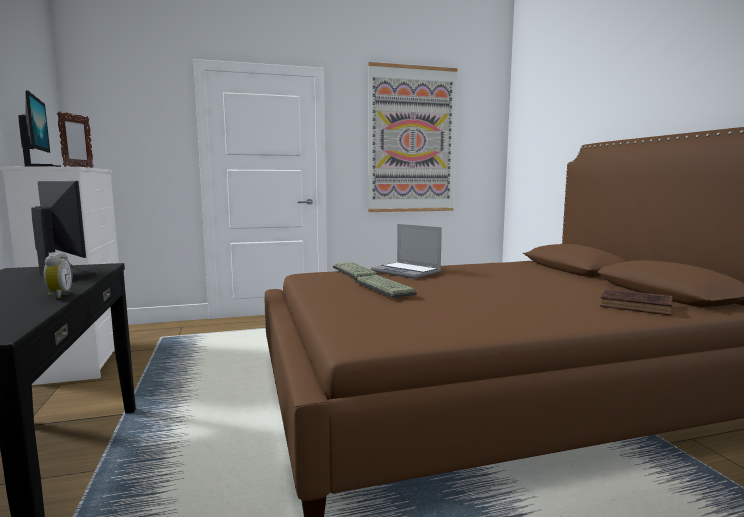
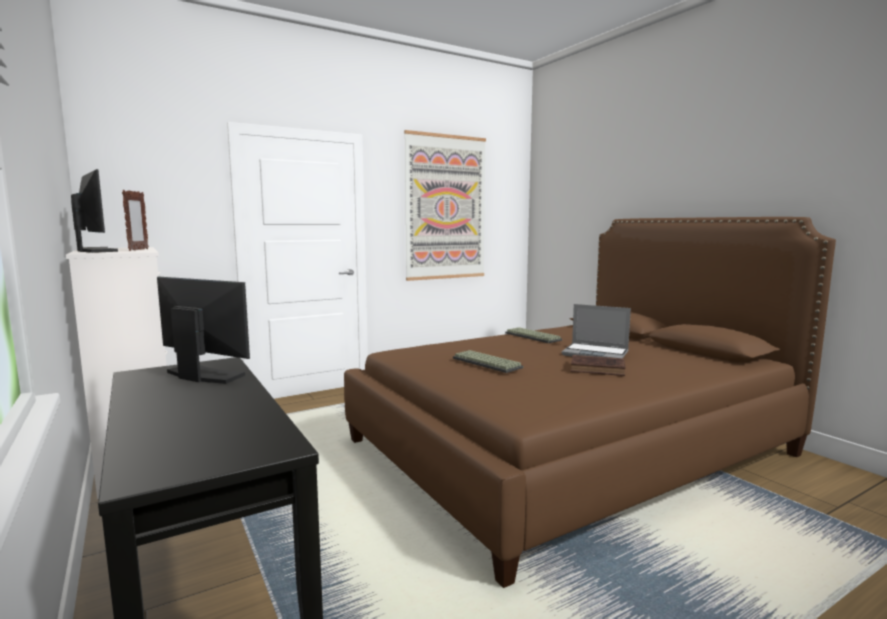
camera: 15 degrees left, 0 degrees up
(58, 295) = (254, 400): alarm clock -> none
(355, 272) = (440, 347): keyboard -> keyboard (534, 336)
(407, 272) = (485, 344): laptop -> laptop (596, 354)
(637, 306) = (699, 365): brown book -> brown book (599, 369)

